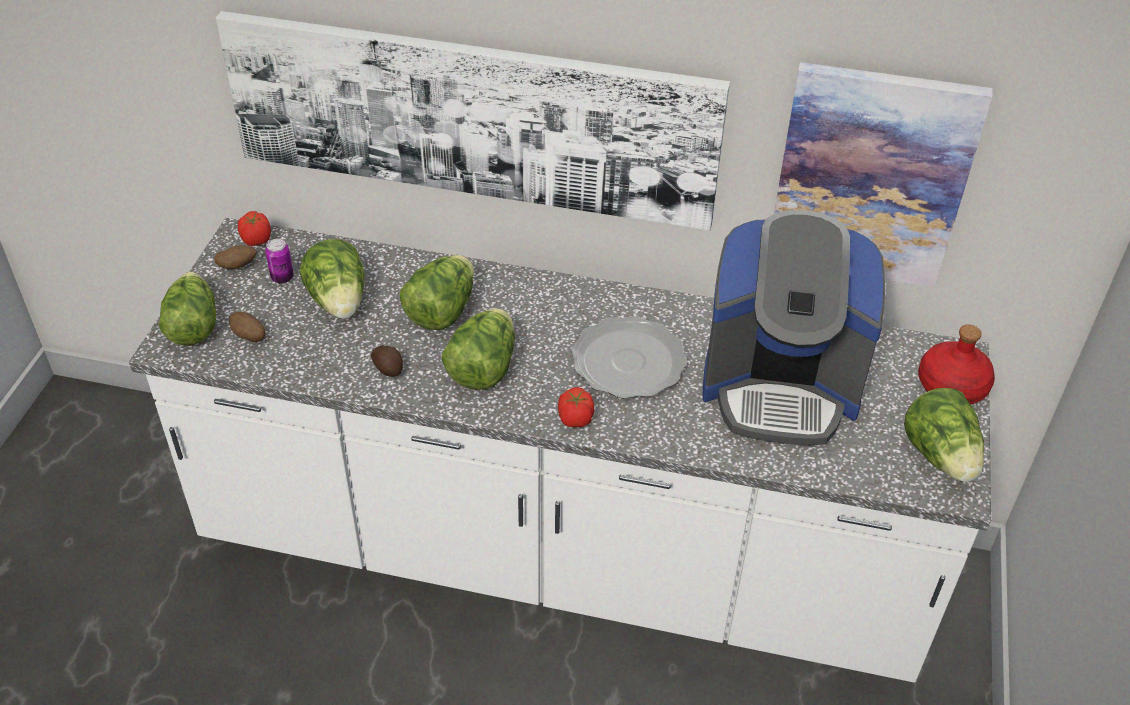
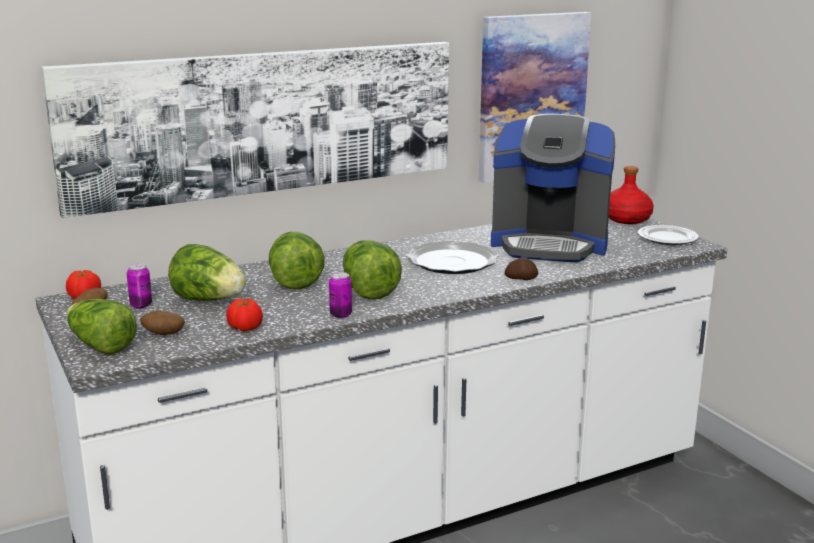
camera: 40 degrees left, 25 degrees down
(388, 367) = (301, 311): potato -> potato (521, 278)
(413, 393) = (340, 314): none -> can
(575, 419) = (464, 288): tomato -> tomato (245, 328)
(780, 386) = (549, 243): coffee machine -> coffee machine turned 45 degrees clockwise
(940, 456) = (667, 238): lettuce -> plate

